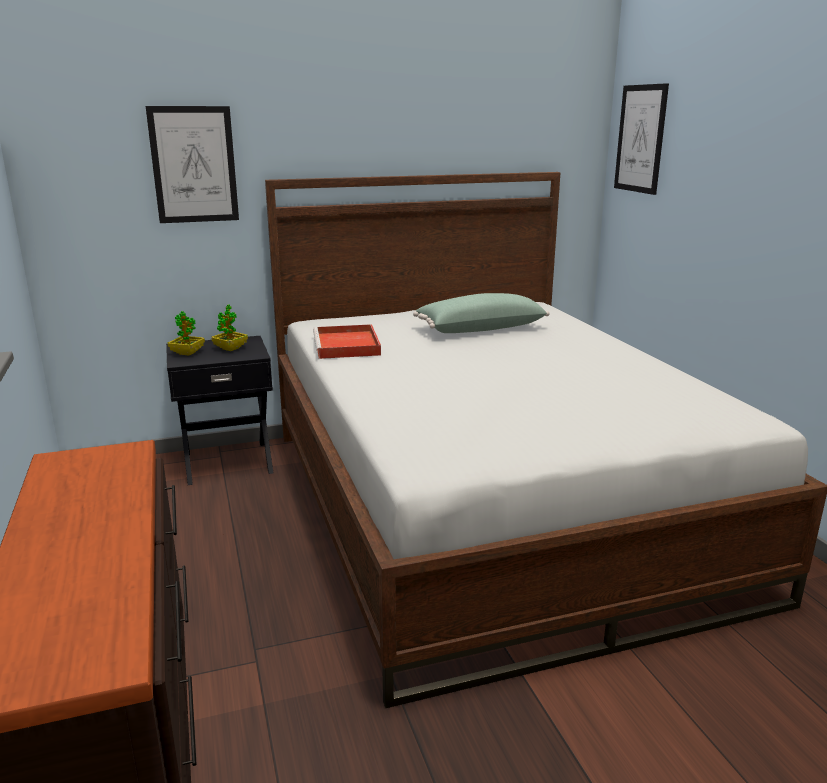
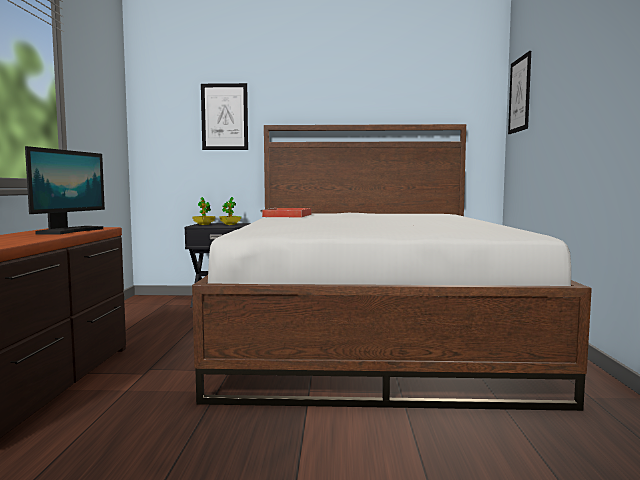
camera: 20 degrees right, 15 degrees down
(106, 483) = (69, 231): none -> monitor
(480, 328) = (386, 215): green pillow -> none

